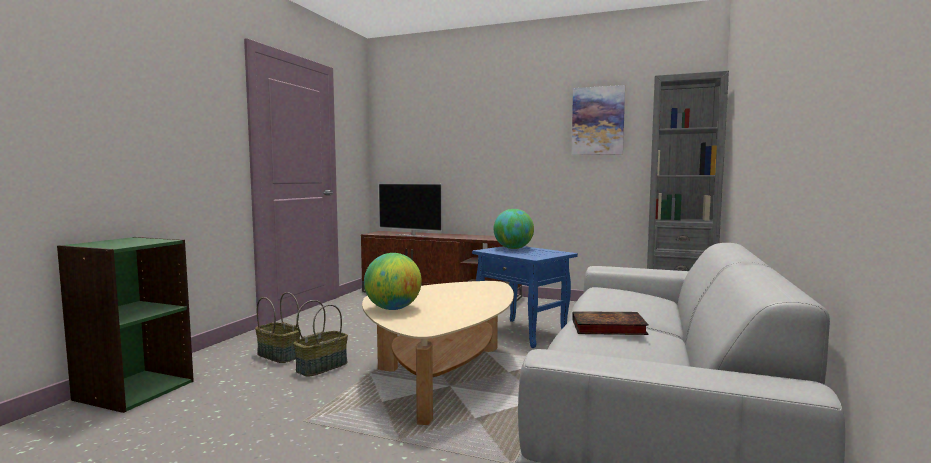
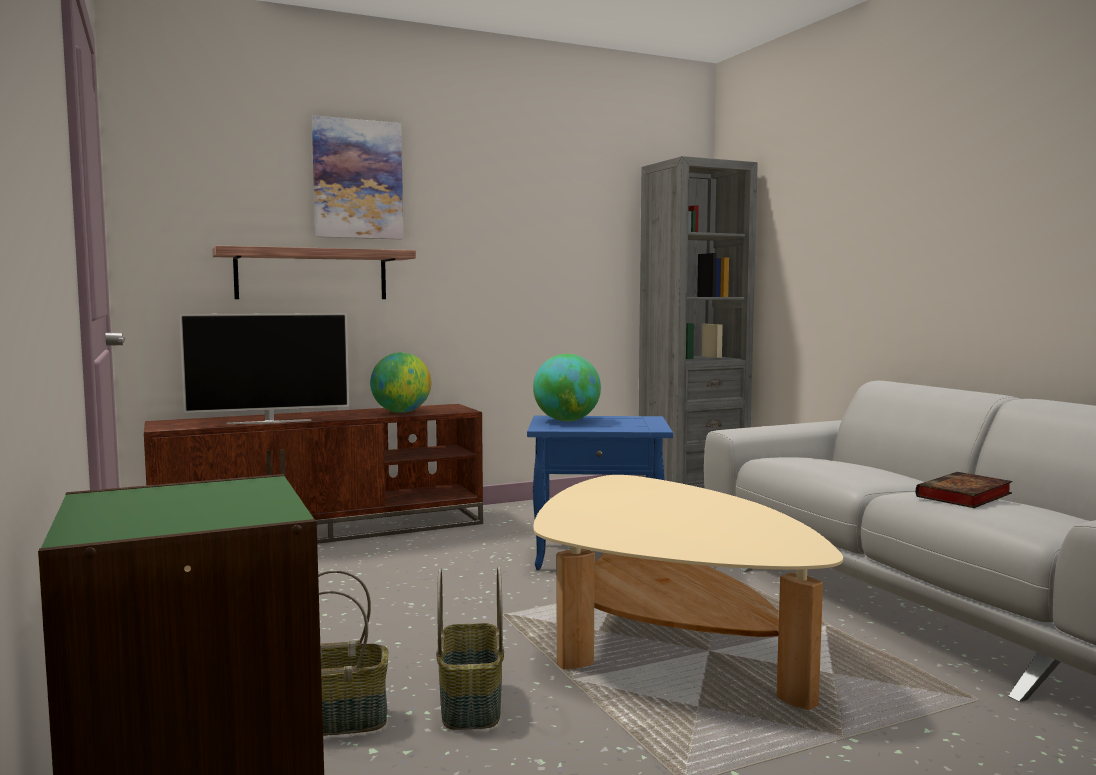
camera: 45 degrees left, 0 degrees up
(393, 309) = (662, 541): globe -> globe (401, 412)
(448, 164) = (312, 275): none -> shelf
(598, 121) = (568, 212): picture -> picture (357, 179)

